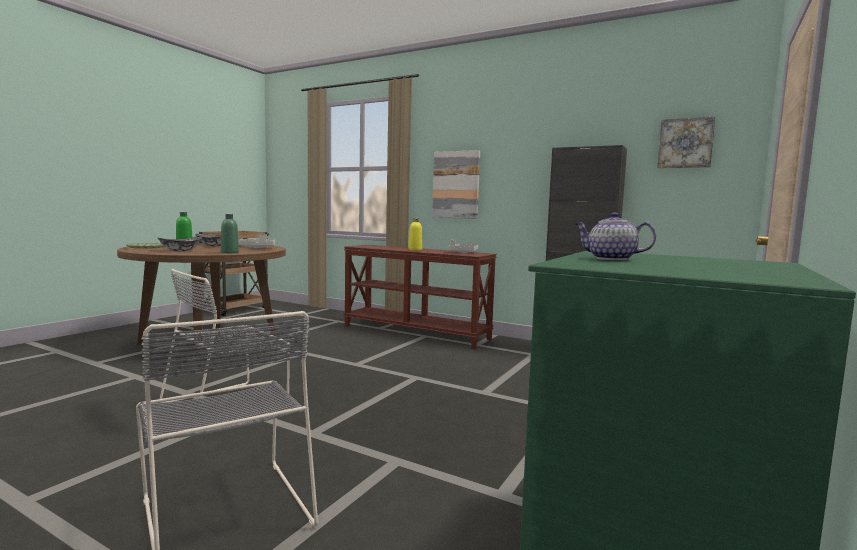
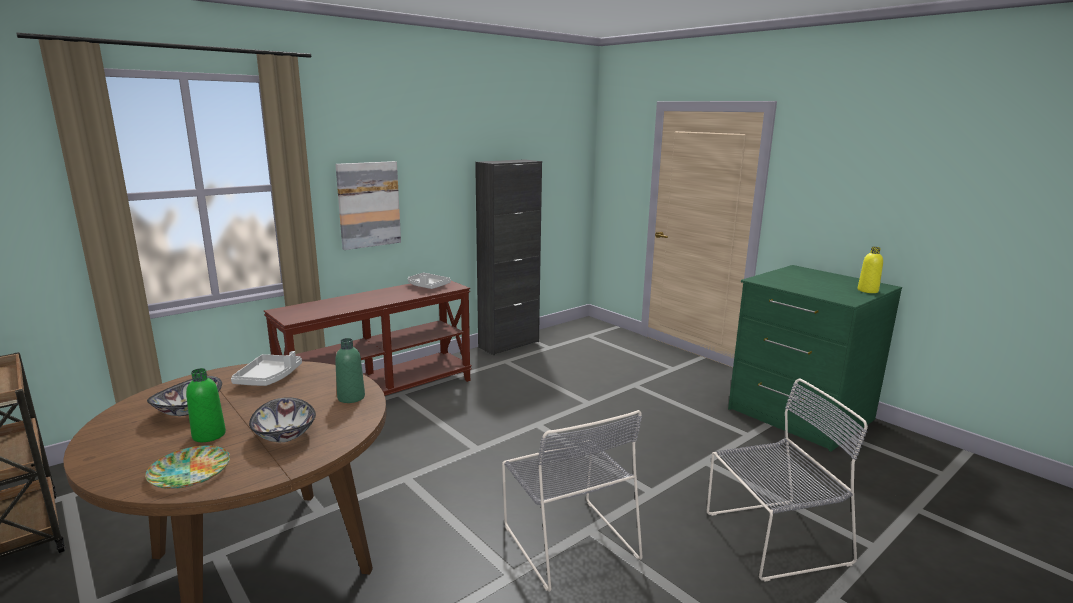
camera: 70 degrees left, 10 degrees up
(415, 249) = (376, 299): yellow bottle -> yellow bottle (867, 290)
(610, 259) = (807, 288): teapot -> none
(685, 143) = (557, 154): picture -> none

